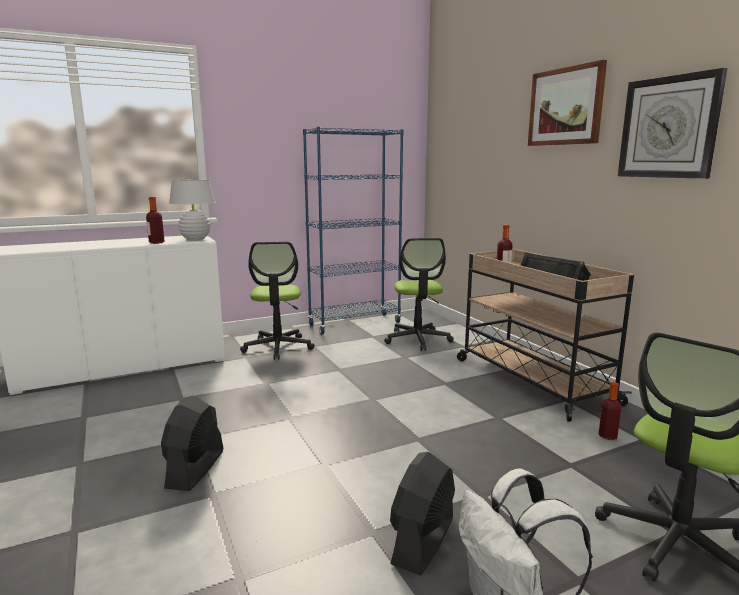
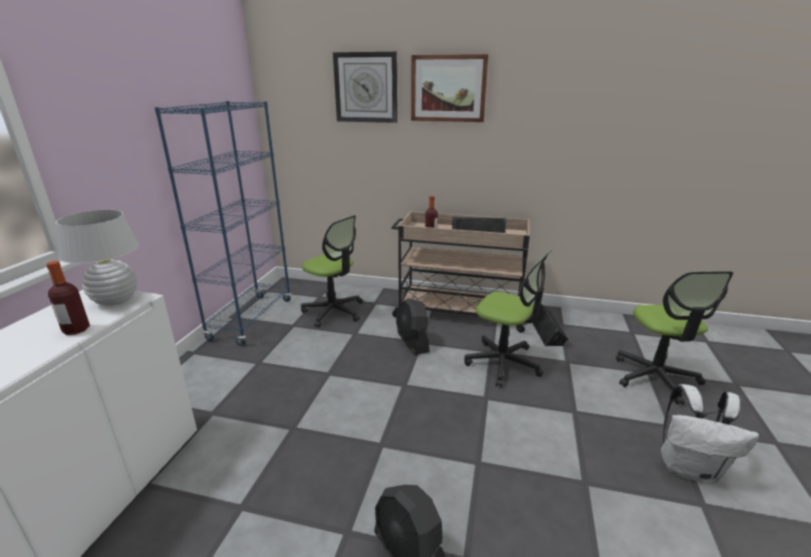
camera: 50 degrees left, 10 degrees up
(278, 347) = (225, 383): office chair -> office chair (503, 363)
(423, 541) = (607, 464): black fan -> black fan (412, 342)
(607, 436) = (548, 332): bottle -> black speaker
(668, 127) = (544, 114): wall clock -> wall clock (366, 87)

